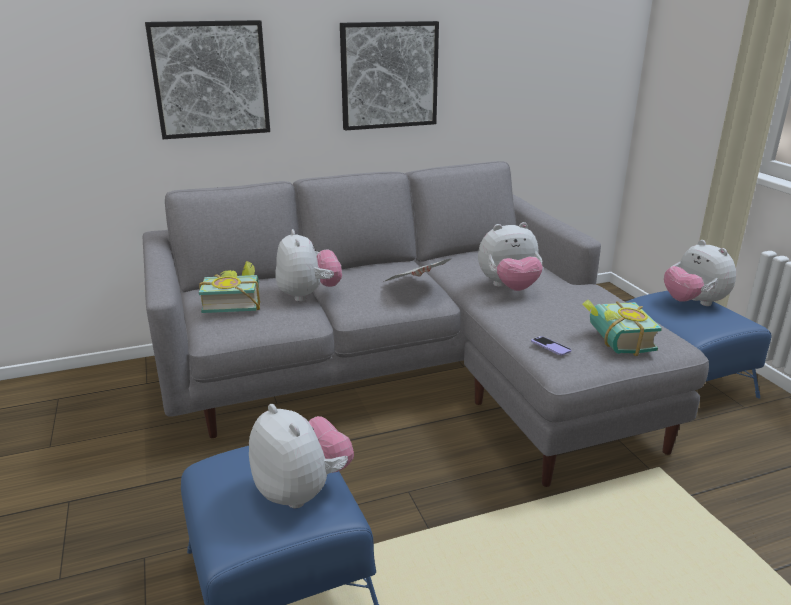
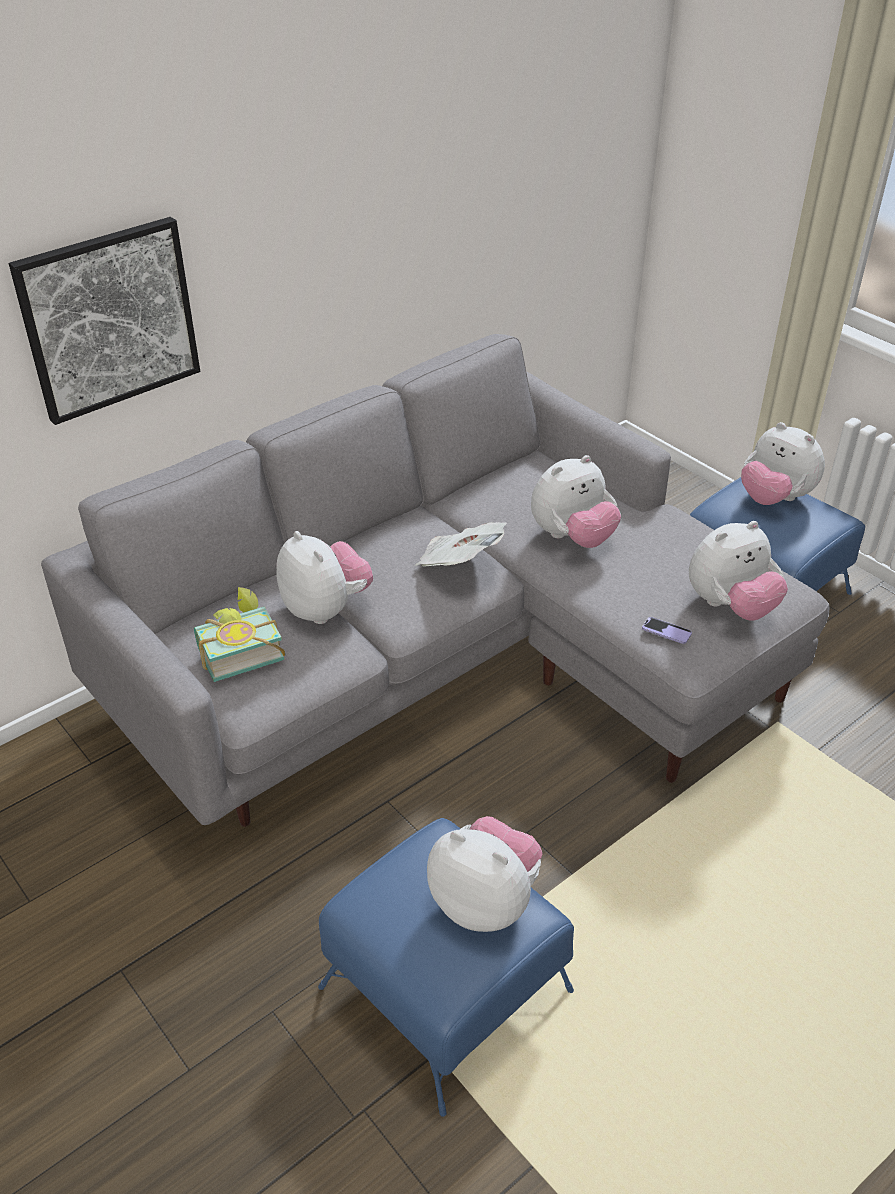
camera: 20 degrees left, 15 degrees up
(389, 75) = (347, 246): picture -> none
(614, 342) = (730, 606): book -> plush toy

